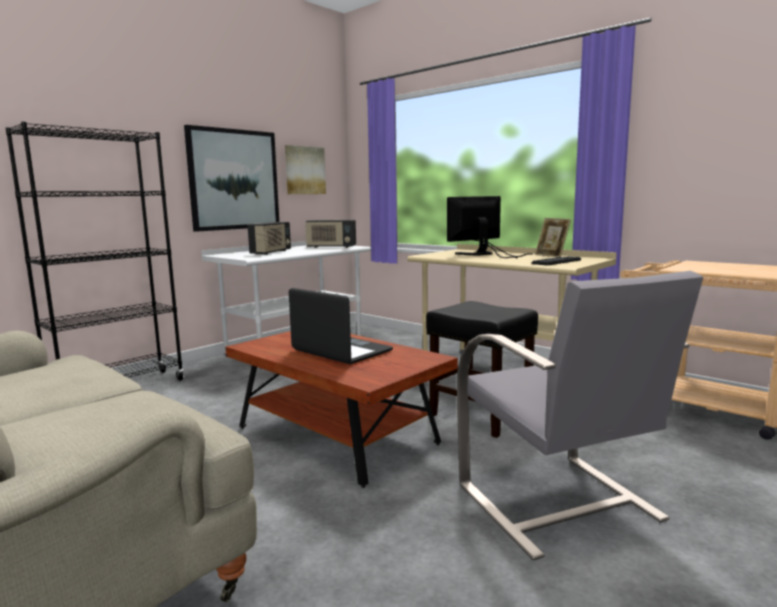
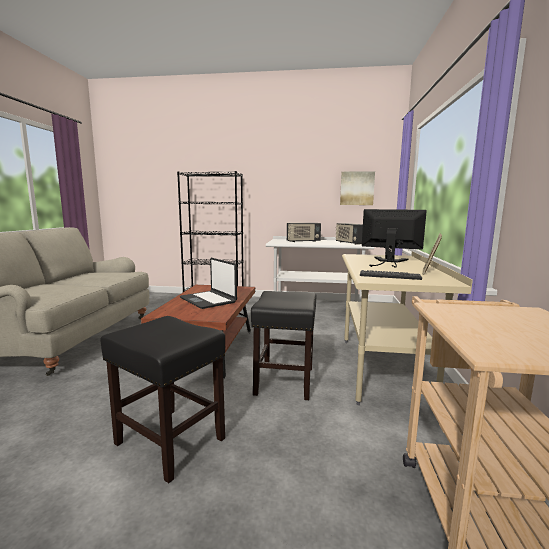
camera: 55 degrees right, 0 degrees up
(234, 179) = (300, 195): picture -> none
(341, 351) = (208, 300): laptop -> laptop turned 135 degrees clockwise
(559, 503) = (169, 441): grey armchair -> black stool

